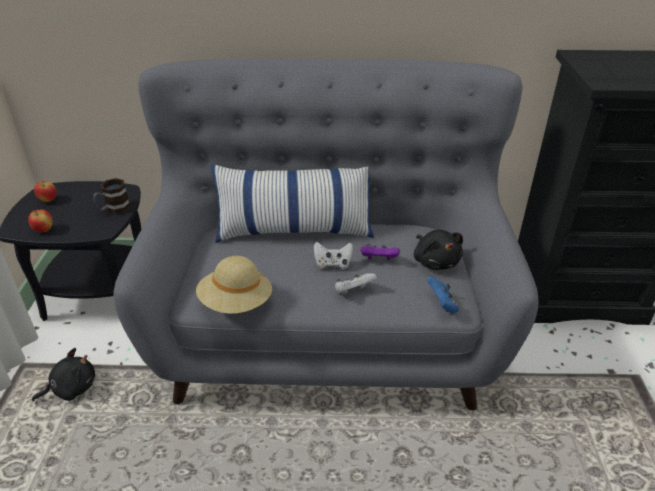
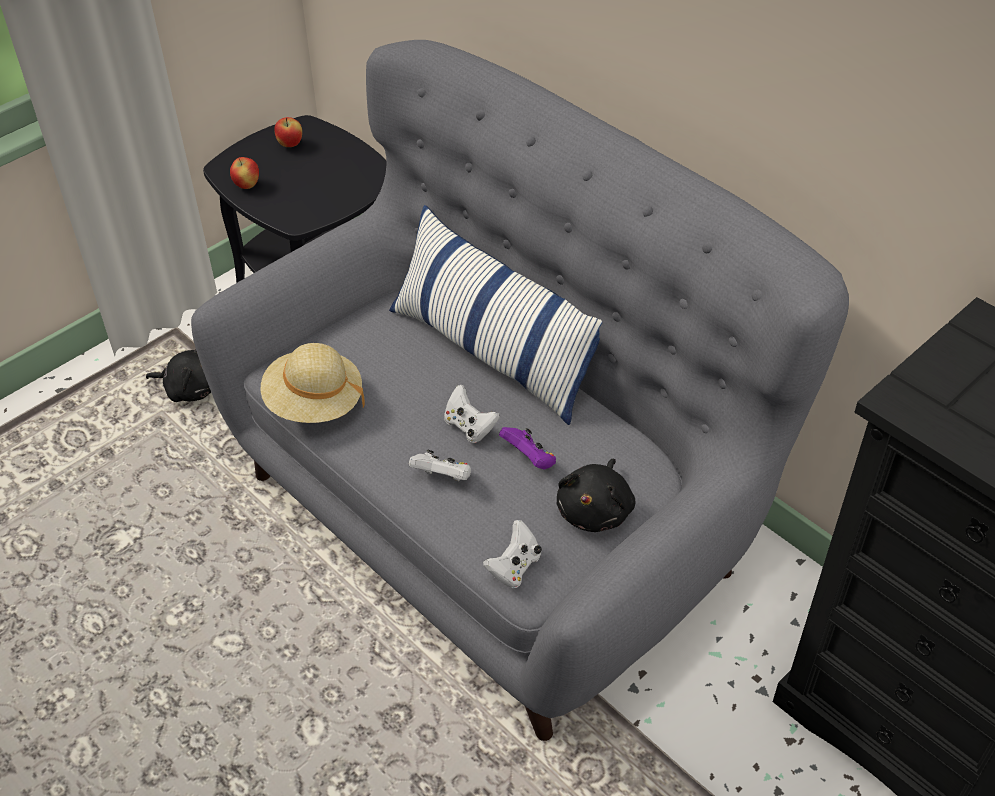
camera: 45 degrees right, 10 degrees up
(113, 208) = (338, 196): mug -> none
(442, 304) = (514, 567): blue game controller -> white game controller

